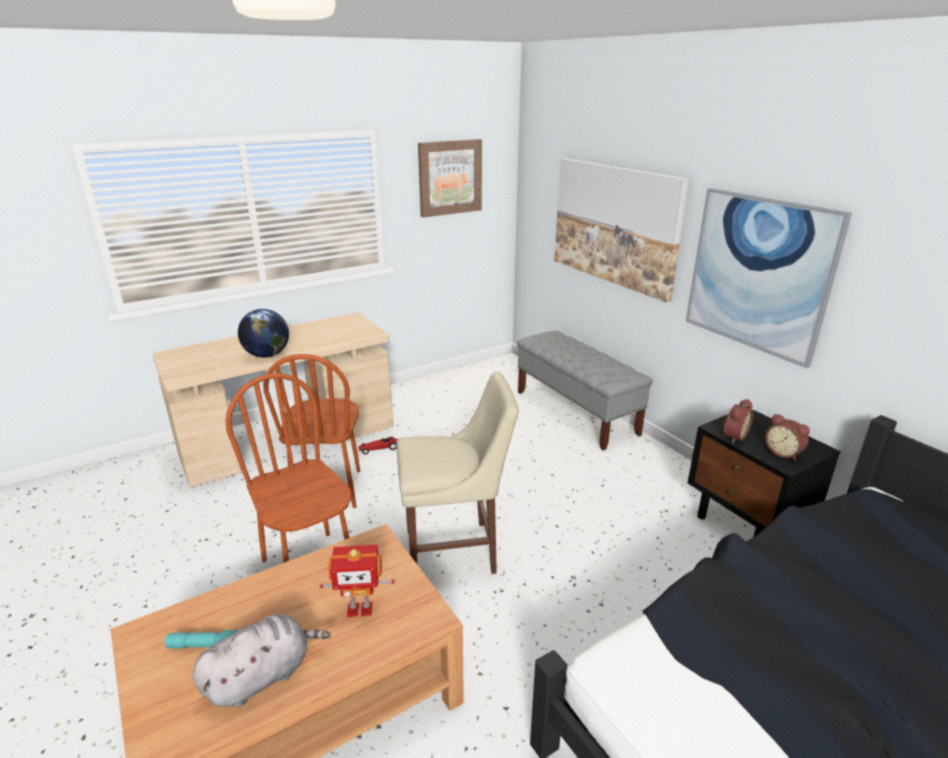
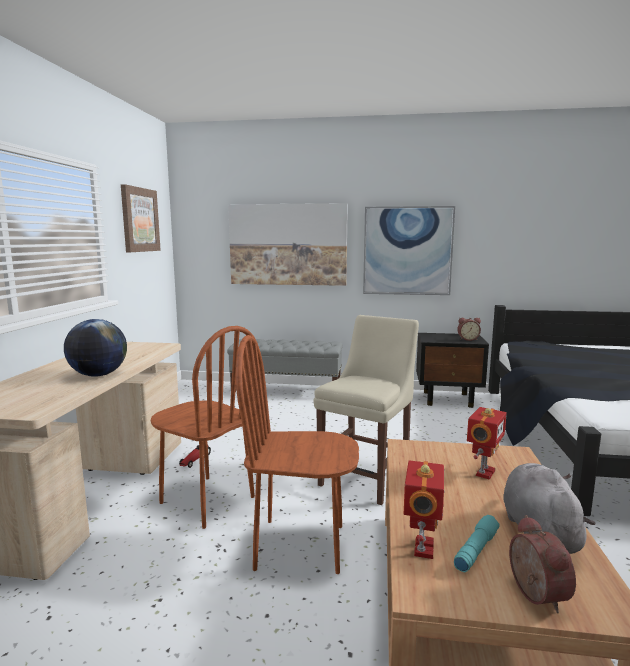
camera: 50 degrees left, 15 degrees down
(194, 614) = (421, 548): none -> toy robot
(733, 436) = (441, 340): alarm clock -> alarm clock (533, 594)

